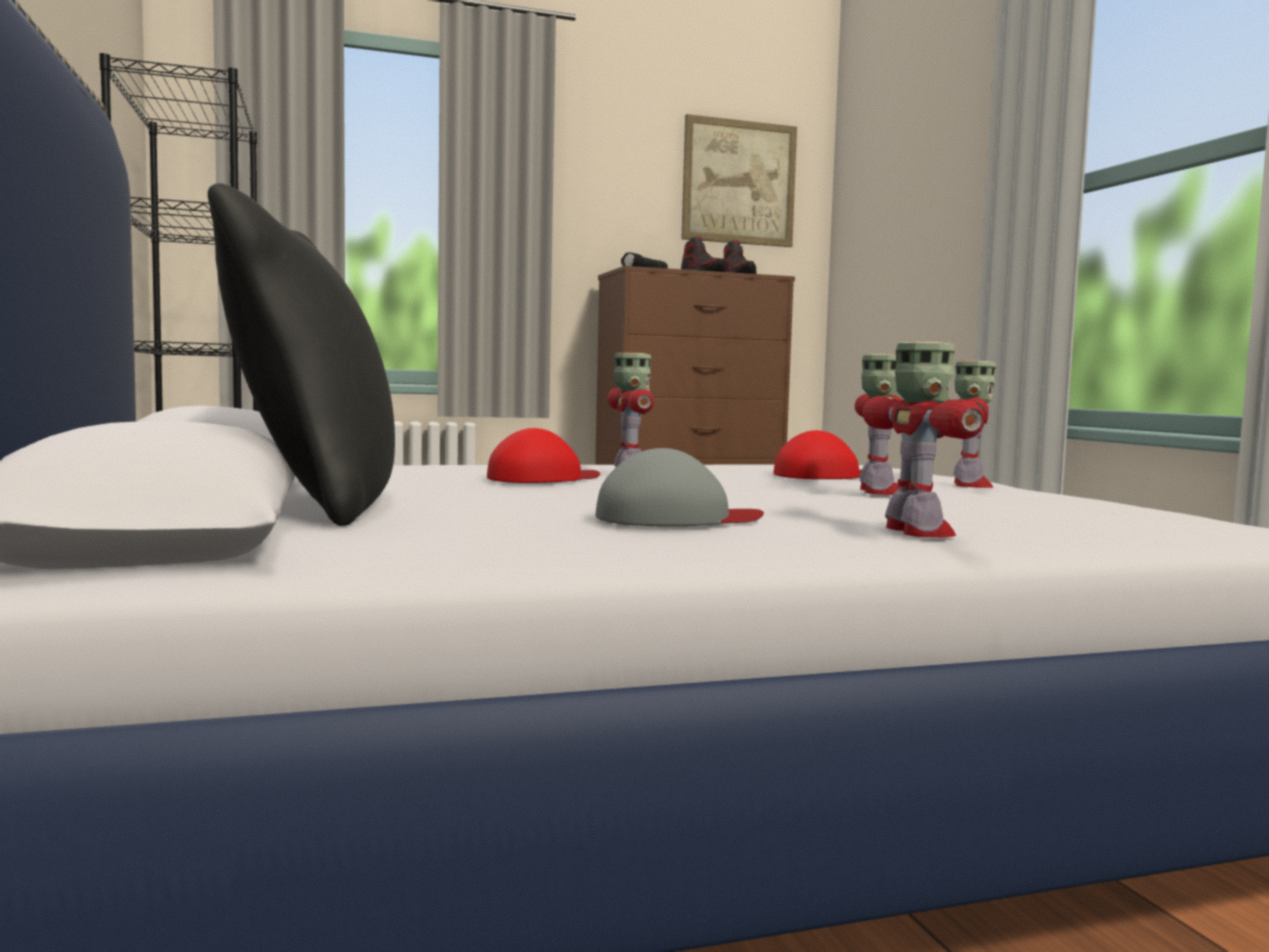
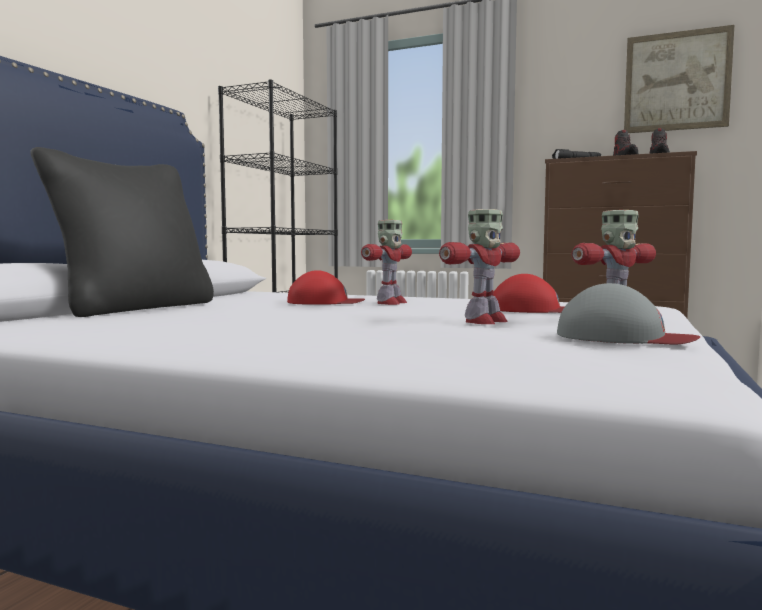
camera: 40 degrees right, 0 degrees up
(676, 518) = (223, 325): grey cap -> grey cap (621, 337)
(917, 532) = (301, 345): toy robot -> none

